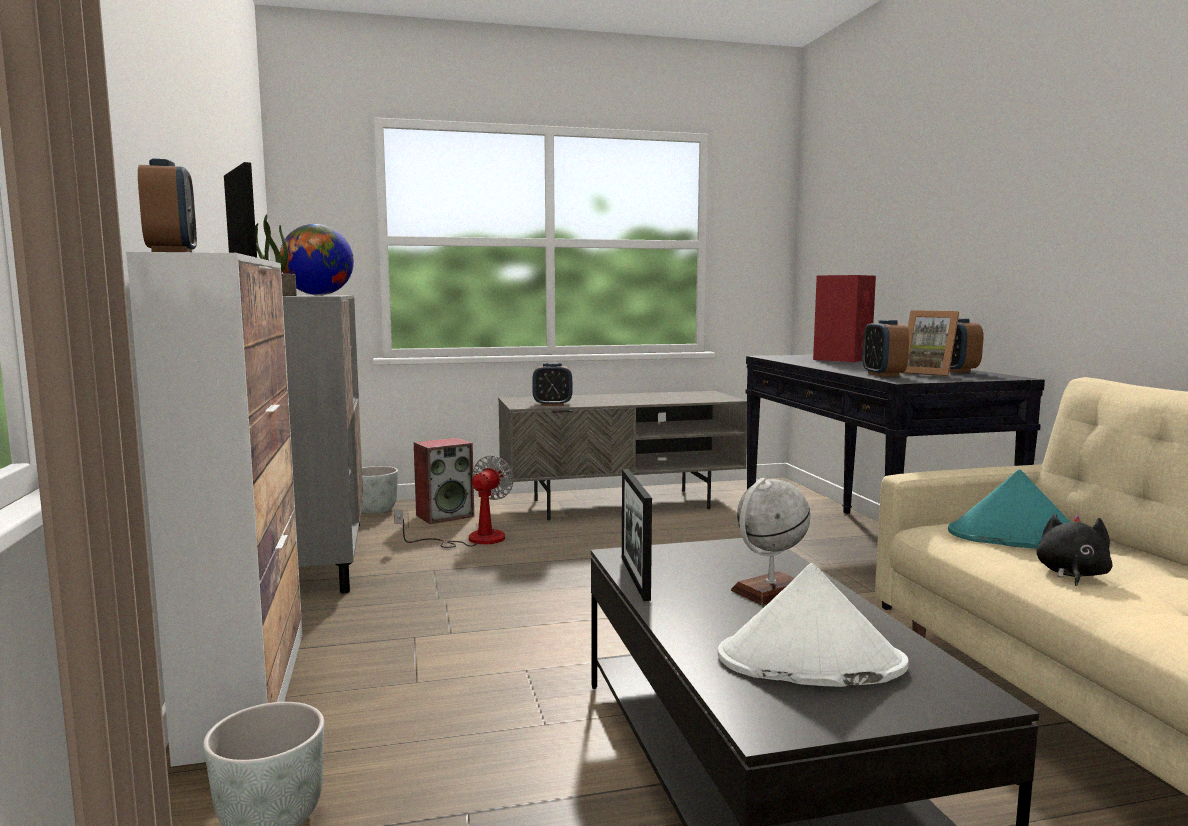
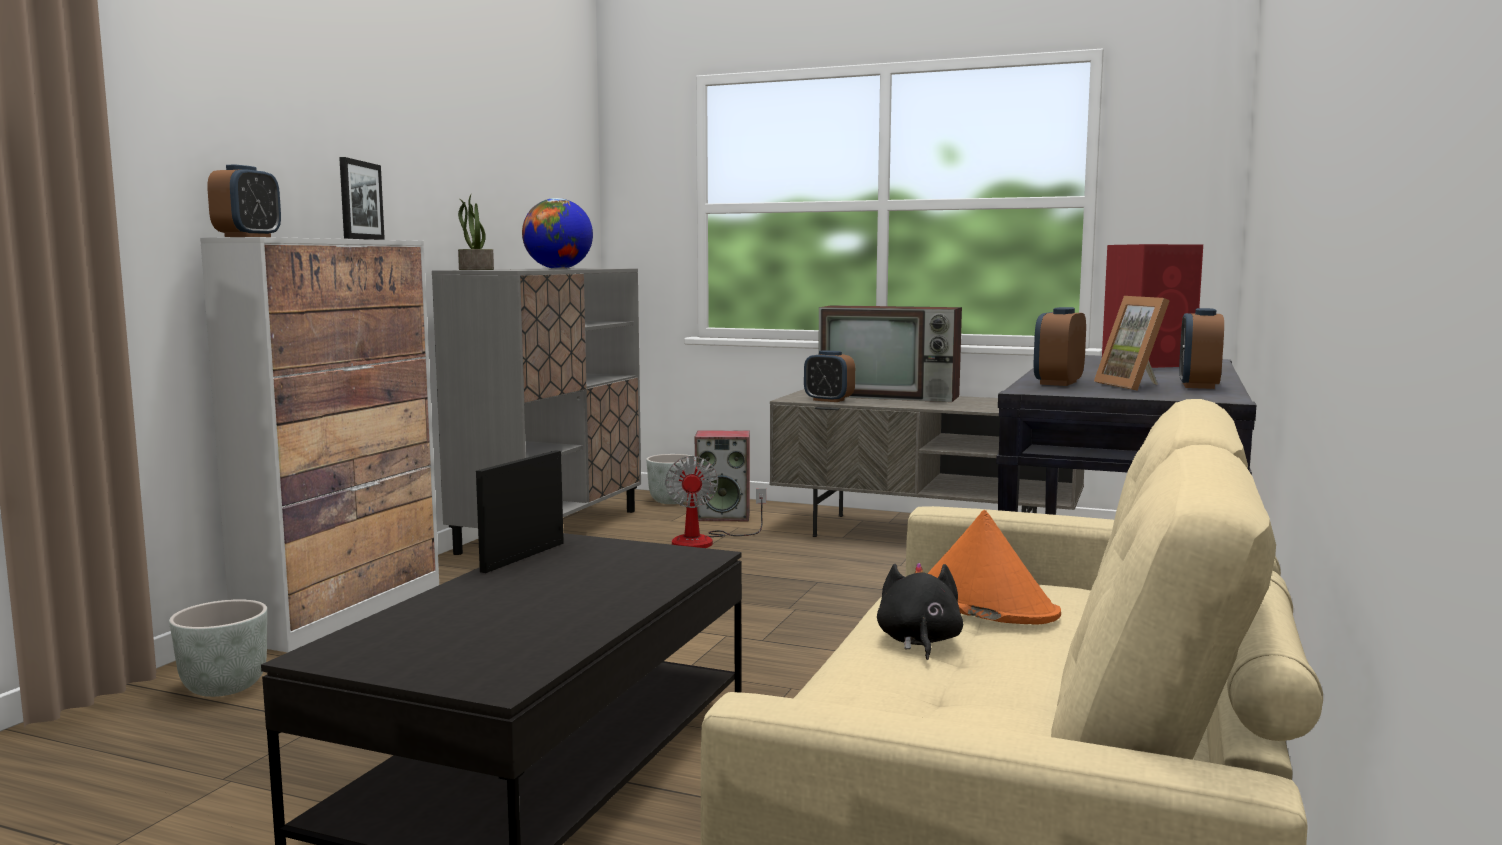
camera: 35 degrees right, 0 degrees up
(472, 539) = (705, 541): fan -> fan turned 120 degrees clockwise
(583, 397) = (891, 396): none -> television
(770, 591) = (593, 588): globe -> none
(810, 662) = (462, 634): white hat -> none
(1015, 538) = (984, 602): turquoise hat -> orange hat
(1071, 574) = (918, 642): black plush toy -> black plush toy turned 60 degrees counterclockwise

